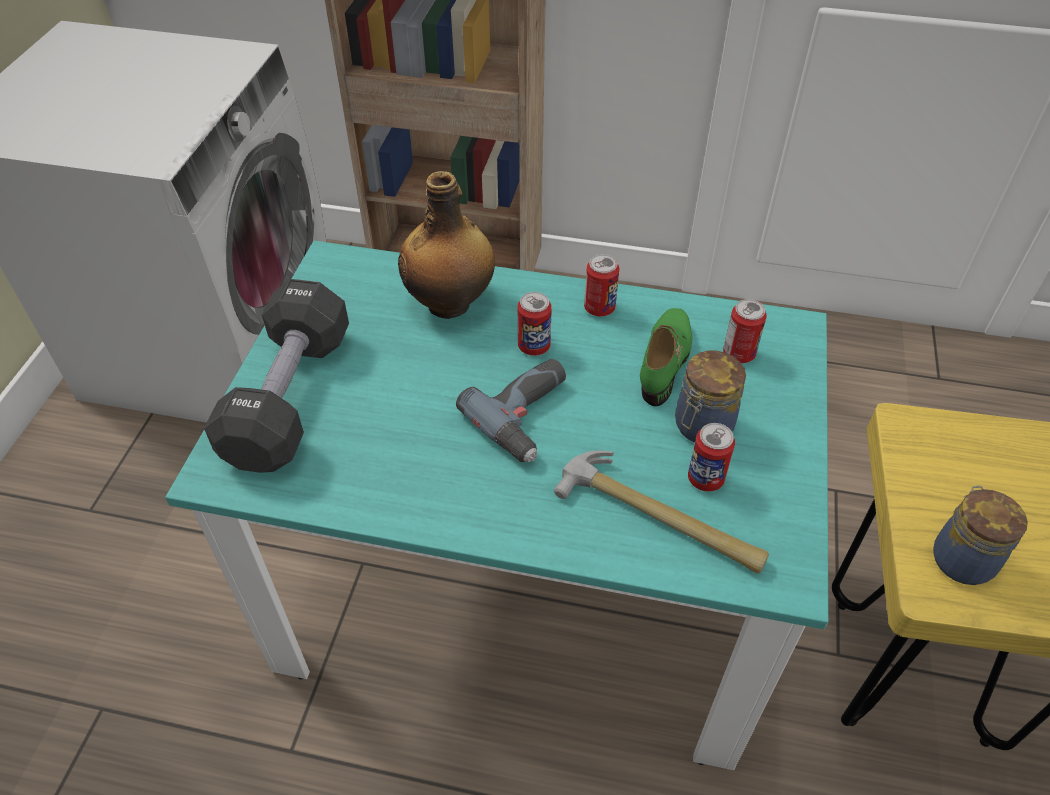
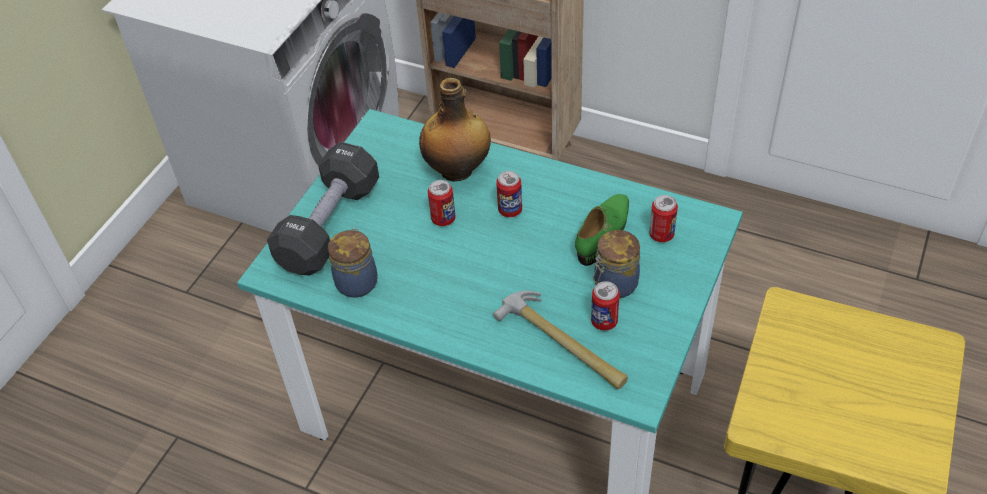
camera: 15 degrees right, 0 degrees up
(530, 416) = (492, 261): power drill -> none
(599, 308) = (567, 187): can -> can (443, 219)
(961, 558) = (786, 406): jar -> jar (357, 281)

